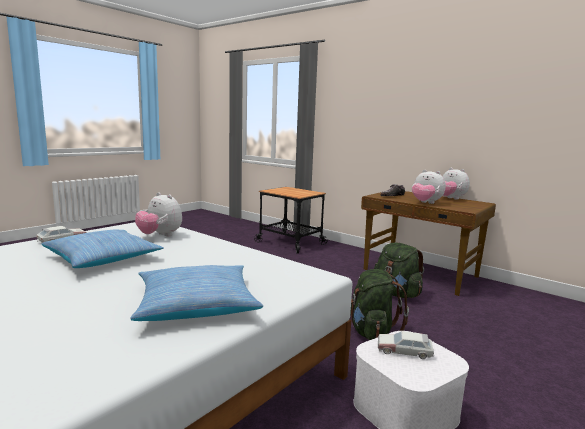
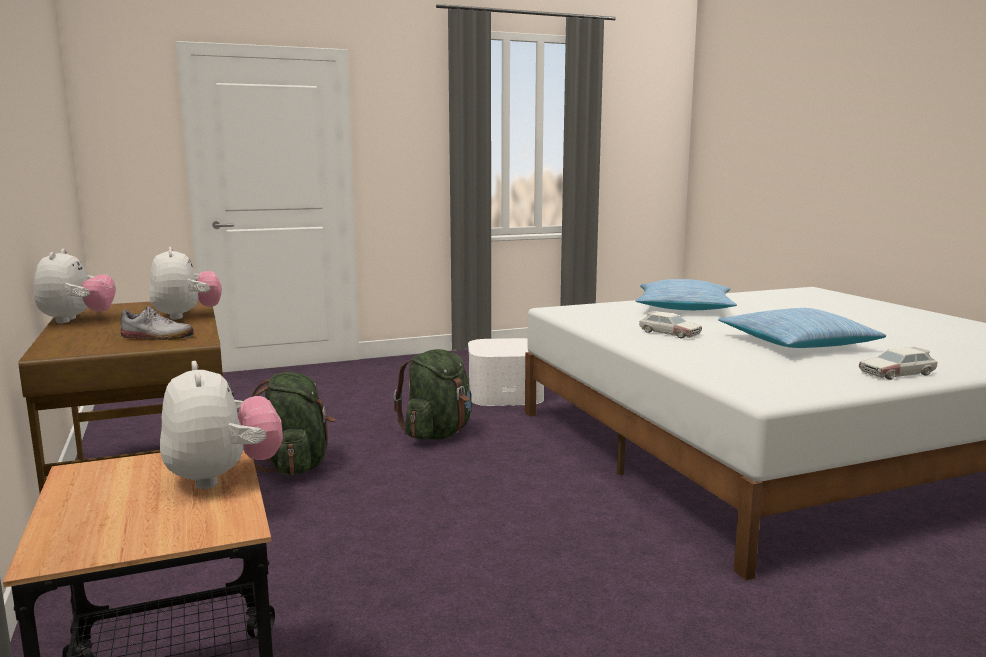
camera: 150 degrees left, 0 degrees up
(160, 236) = (731, 364): plush toy -> plush toy (223, 477)
(404, 350) = (504, 349): toy car -> toy car (669, 333)

